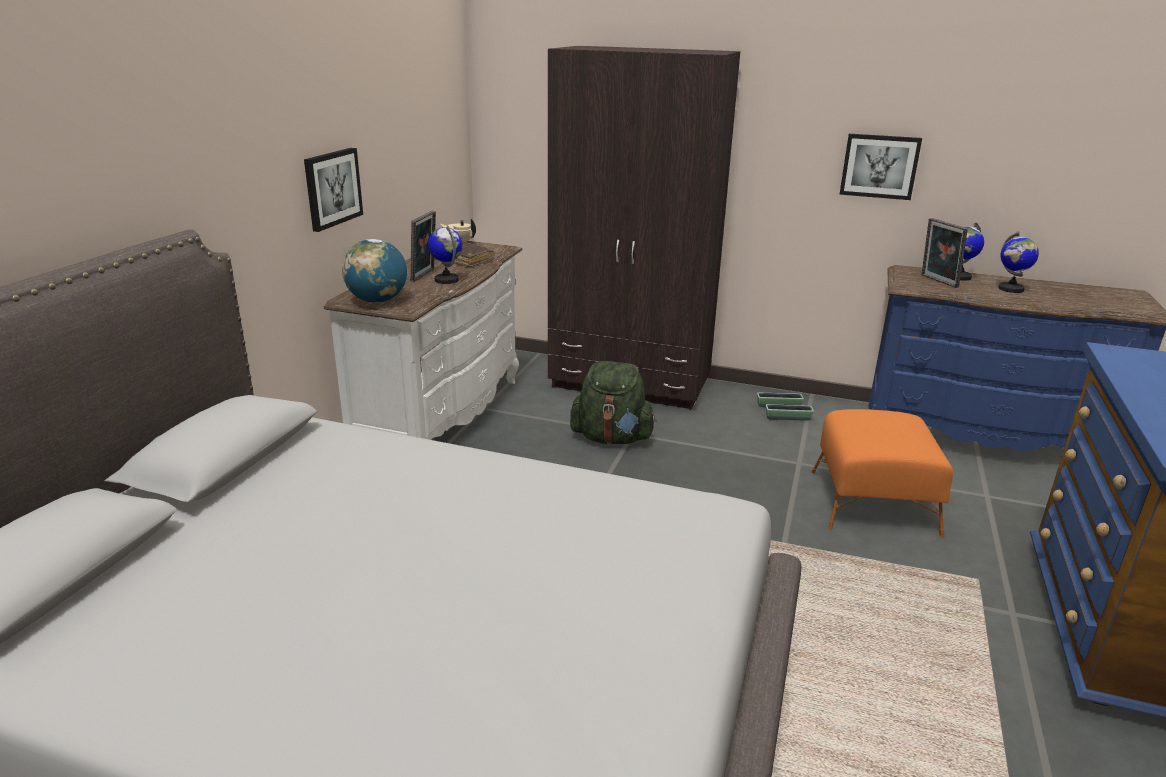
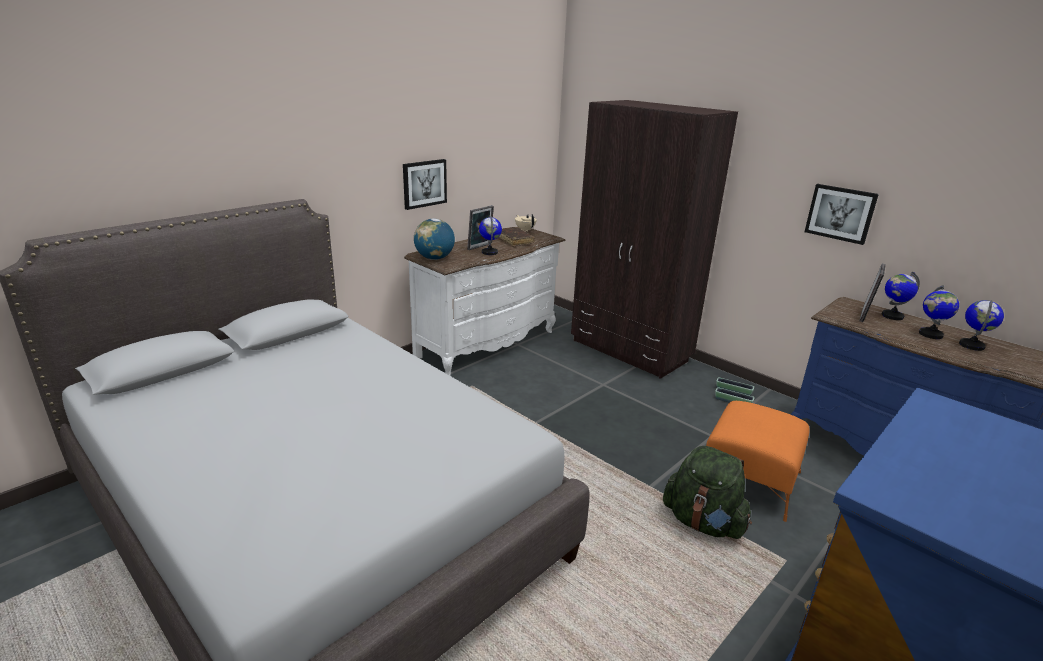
camera: 25 degrees right, 0 degrees up
(612, 438) = (586, 383): green backpack -> green backpack (703, 522)
(937, 281) = (865, 316): picture frame -> picture frame turned 150 degrees counterclockwise
(1054, 293) = (971, 345): none -> globe

